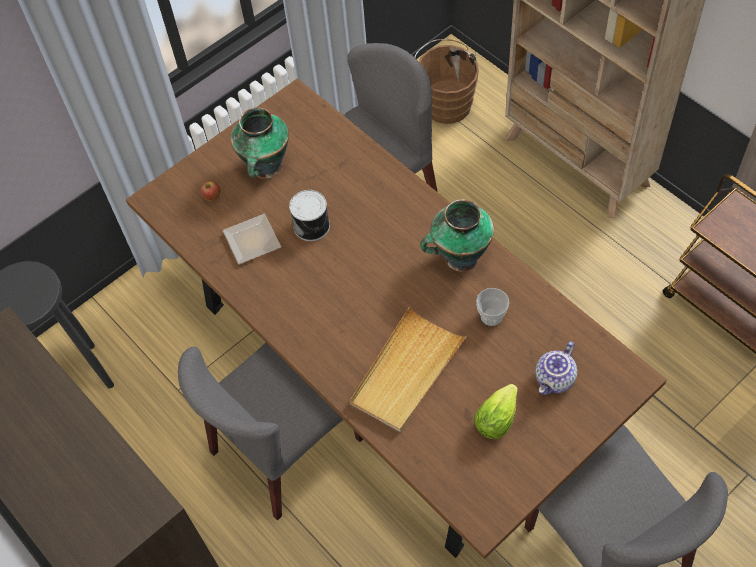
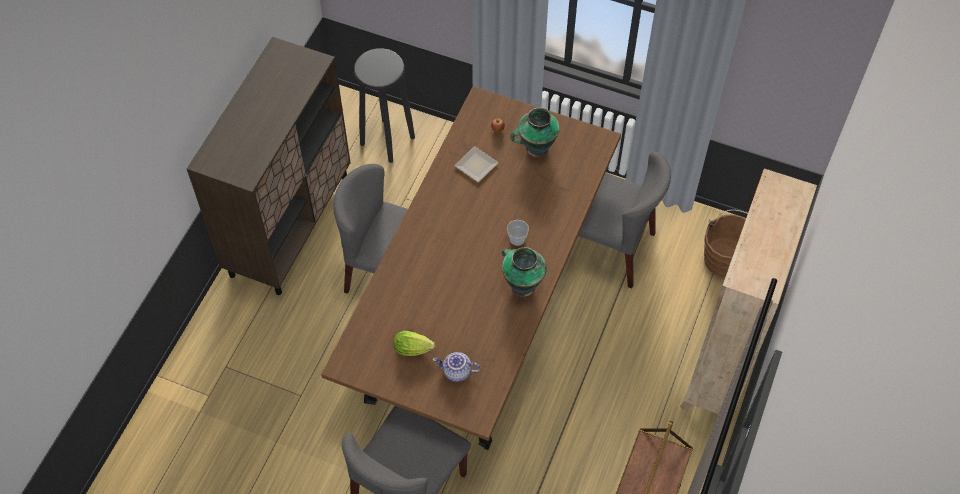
camera: 60 degrees right, 0 degrees up
(312, 226) = (504, 193): can -> none
(407, 372) = (423, 287): beige tray -> none
(491, 316) = (486, 319): cup -> cup (517, 239)

